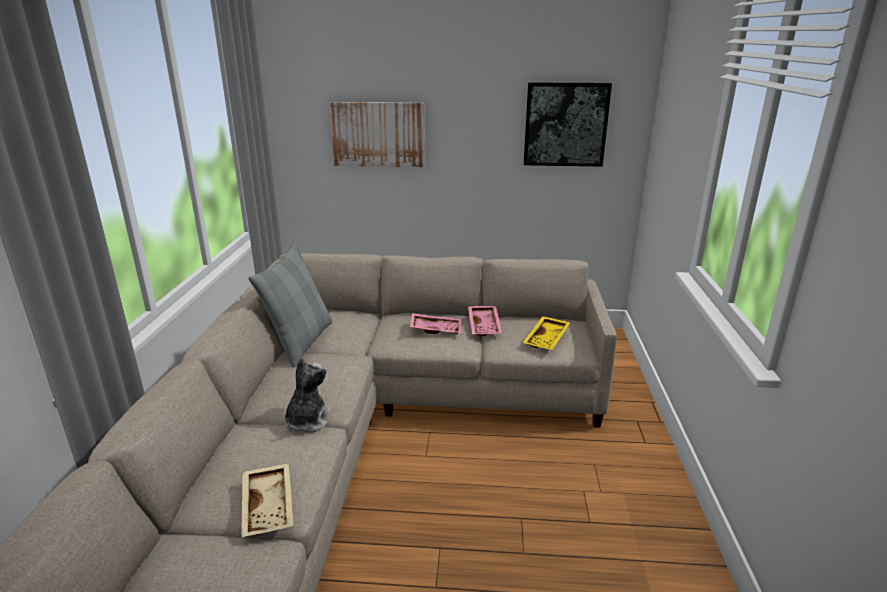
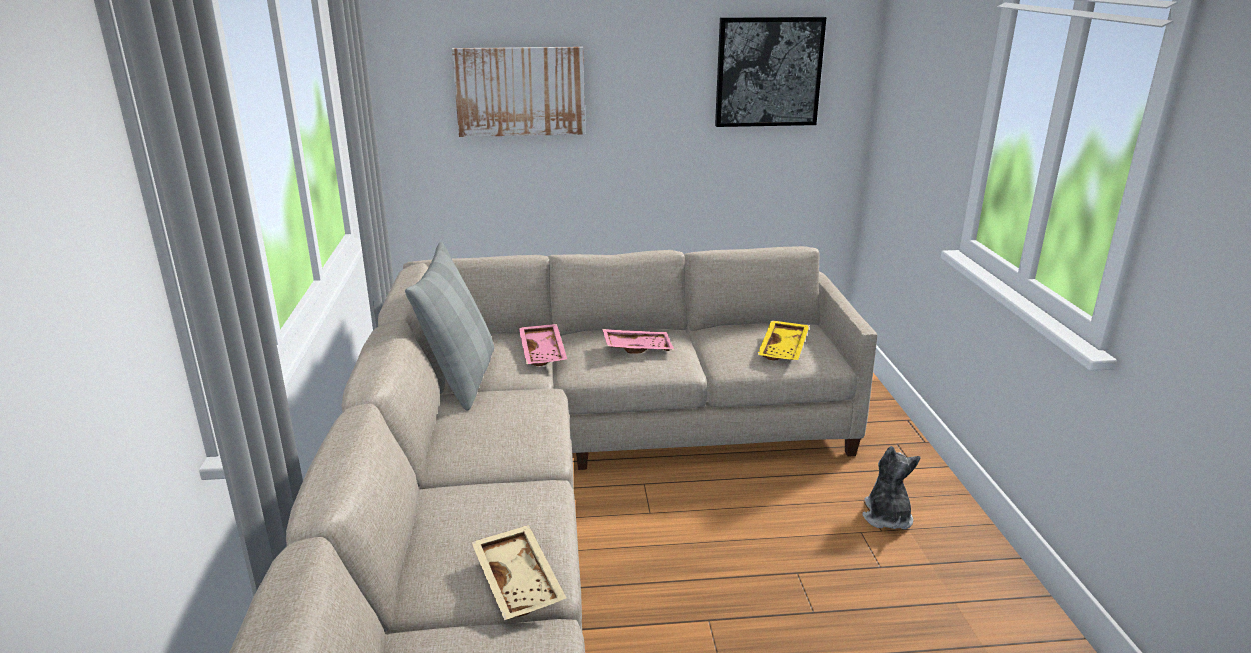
camera: 10 degrees left, 0 degrees up
(307, 421) = (517, 475): plush toy -> plush toy (886, 517)
(485, 326) = (698, 339): pink tray -> pink tray (544, 352)

